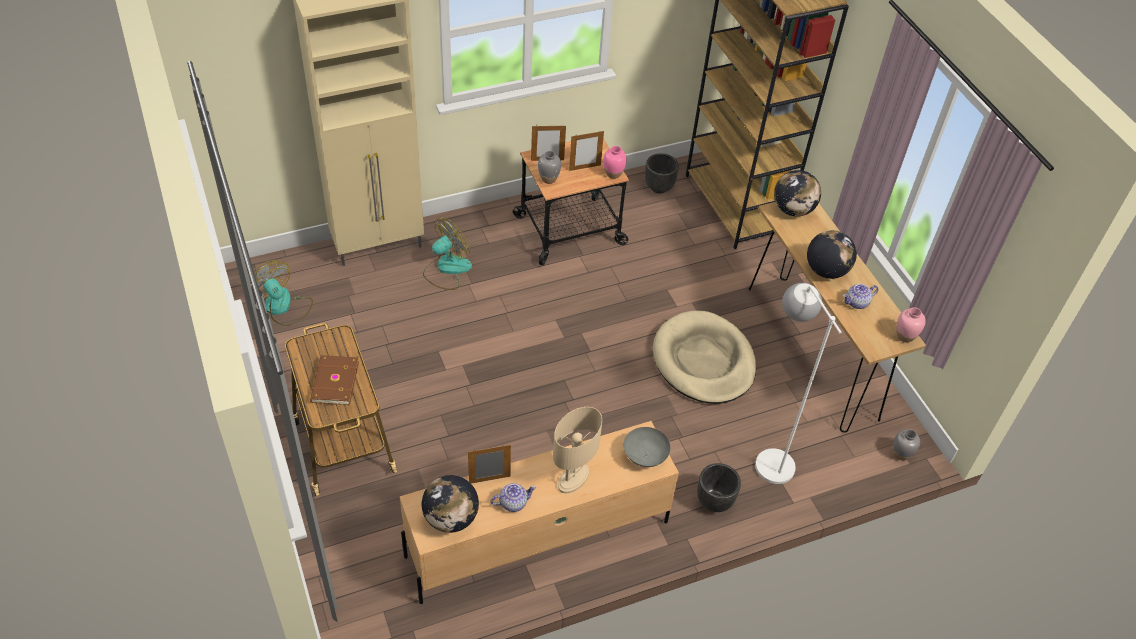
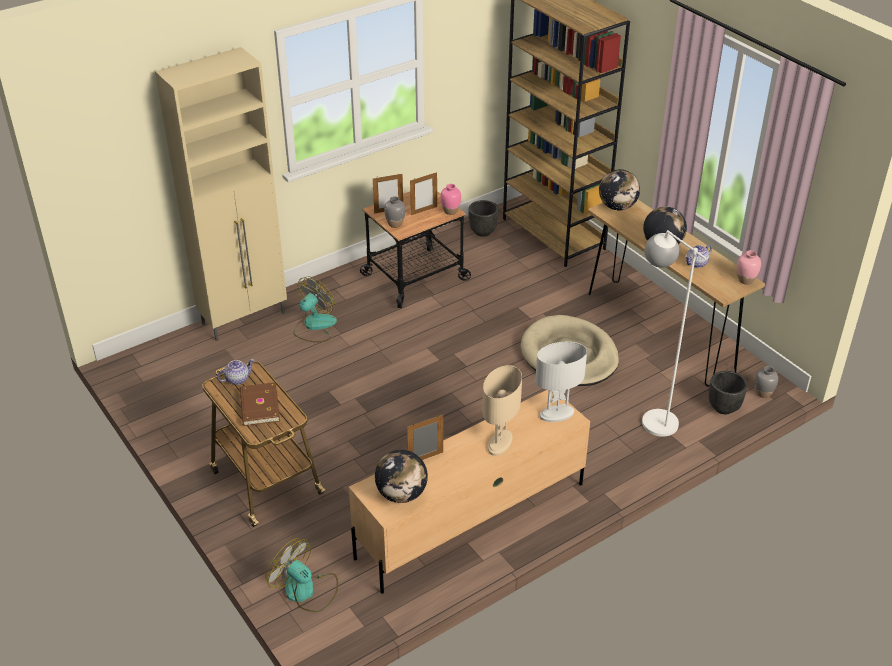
camera: 10 degrees left, 10 degrees down
(283, 307) = (171, 383): fan -> fan (306, 591)
(513, 502) = (453, 471): teapot -> teapot (237, 379)
(645, 455) = (557, 414): grey bowl -> white table lamp
(714, 502) = (617, 460): black planter -> black planter (724, 408)

